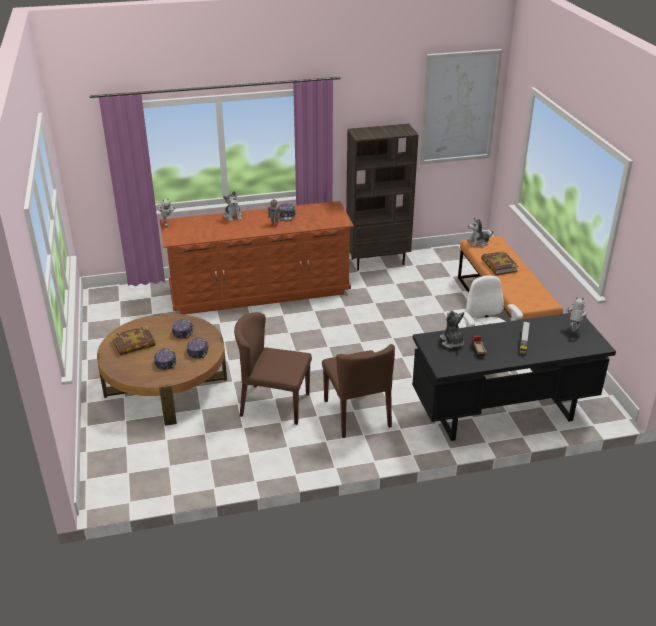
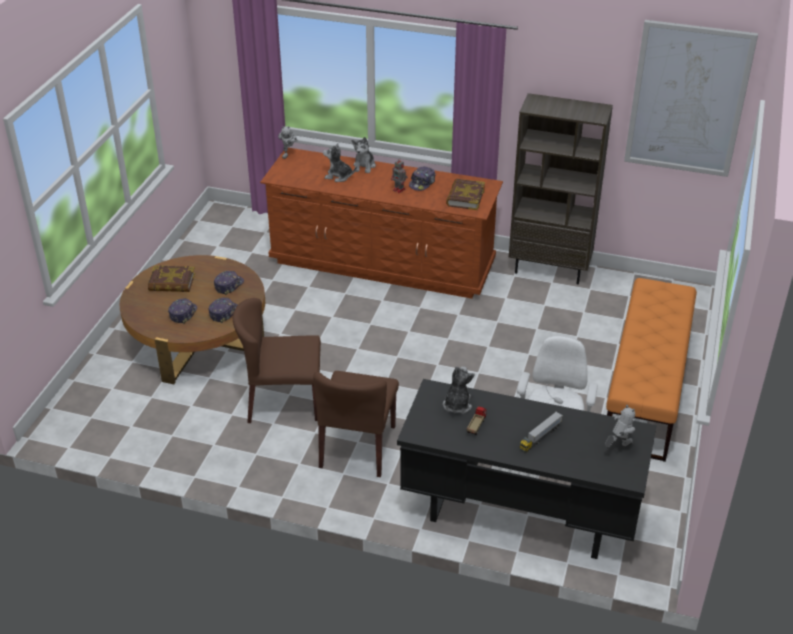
camera: 30 degrees right, 5 degrees up
(274, 404) = (283, 401): brown chair -> brown chair turned 45 degrees counterclockwise
(478, 242) = (653, 288): plush toy -> plush toy (338, 176)
(498, 266) = (648, 327): book -> book (465, 197)

